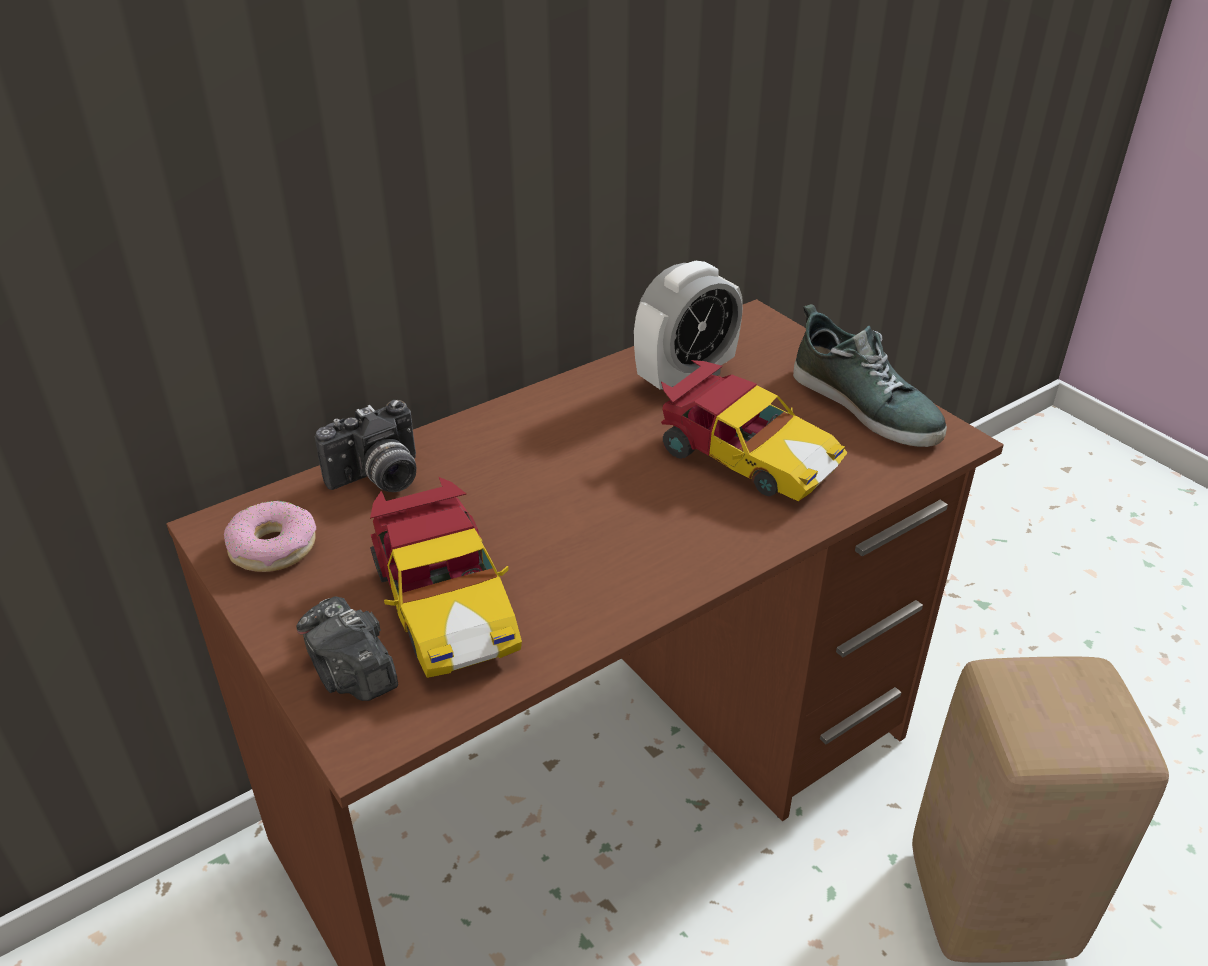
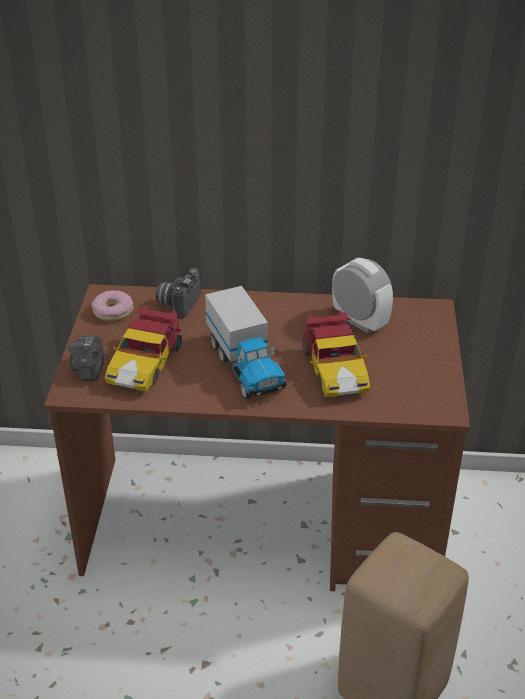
camera: 40 degrees right, 0 degrees up
(379, 479) = (178, 304): camera -> camera turned 105 degrees clockwise
(616, 520) = (246, 366): none -> toy truck
(685, 377) = (359, 321): alarm clock -> alarm clock turned 135 degrees counterclockwise
(866, 404) = (428, 375): shoe -> none

